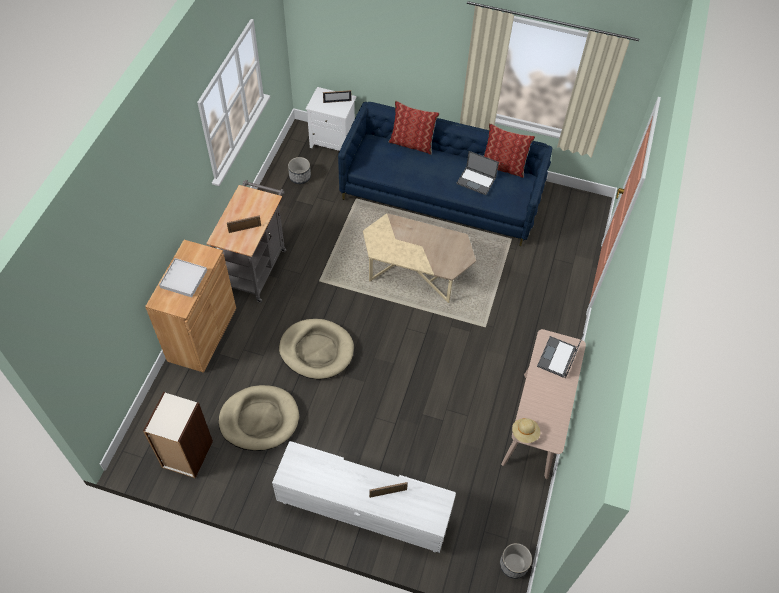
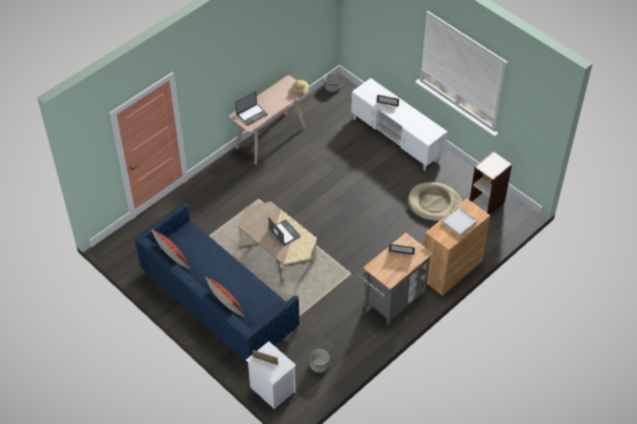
camera: 150 degrees left, 5 degrees down
(316, 350) = (378, 229): beige dog bed -> none
(476, 181) = (202, 255): laptop -> laptop (284, 232)

